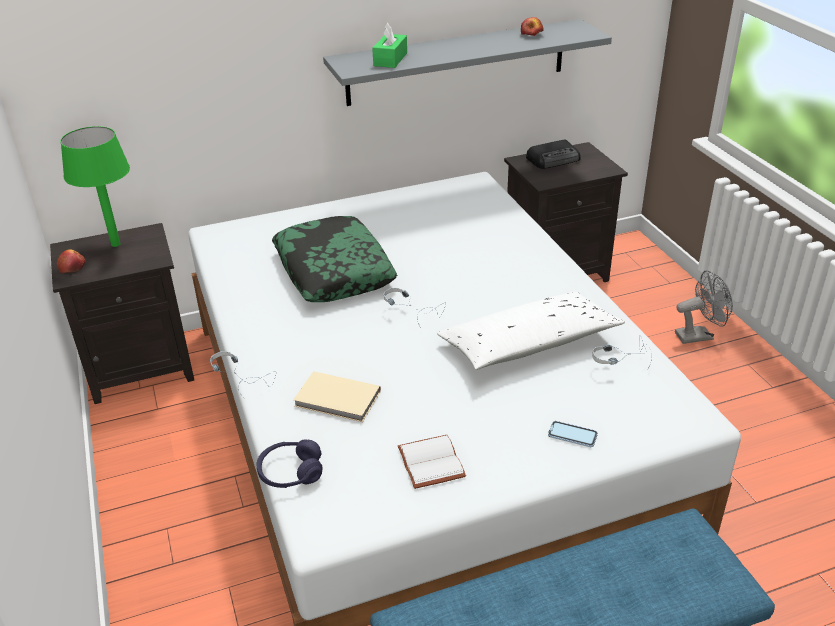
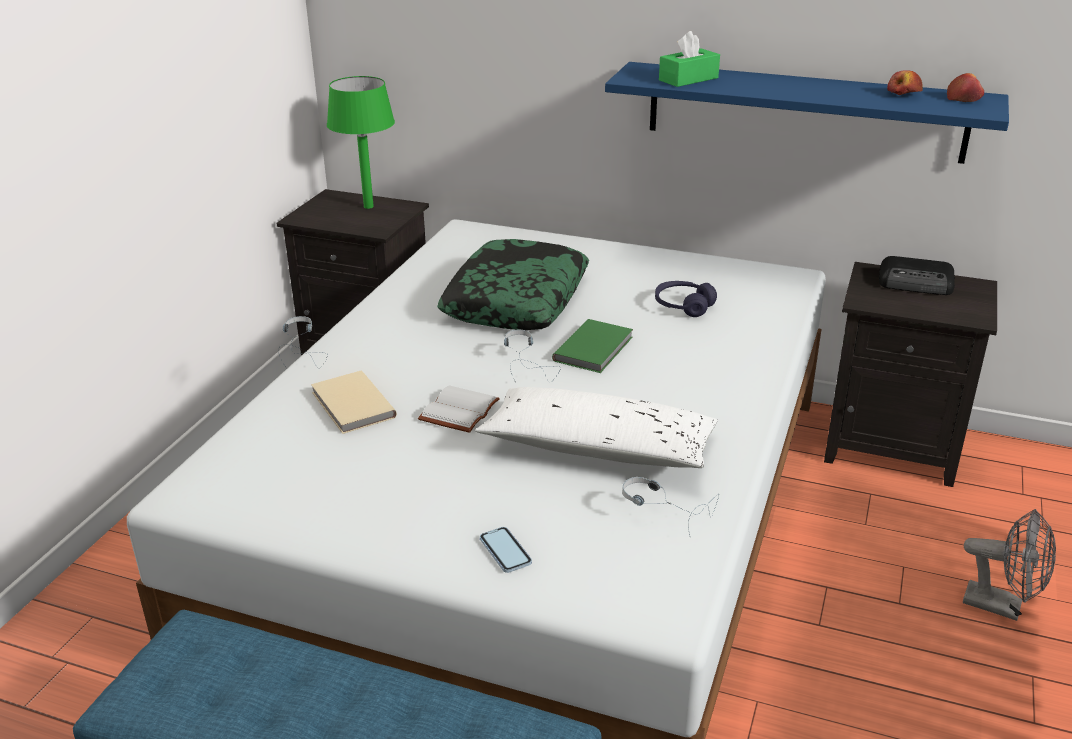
camera: 40 degrees right, 5 degrees down
(72, 266) = (313, 211): apple -> apple (964, 98)
(290, 472) = (230, 441): purple headphones -> purple headphones (683, 306)
(429, 462) = (342, 496): white book -> white book (458, 410)
(434, 281) = (595, 348): none -> green book
(457, 62) = (804, 111): grey shelf -> blue shelf

